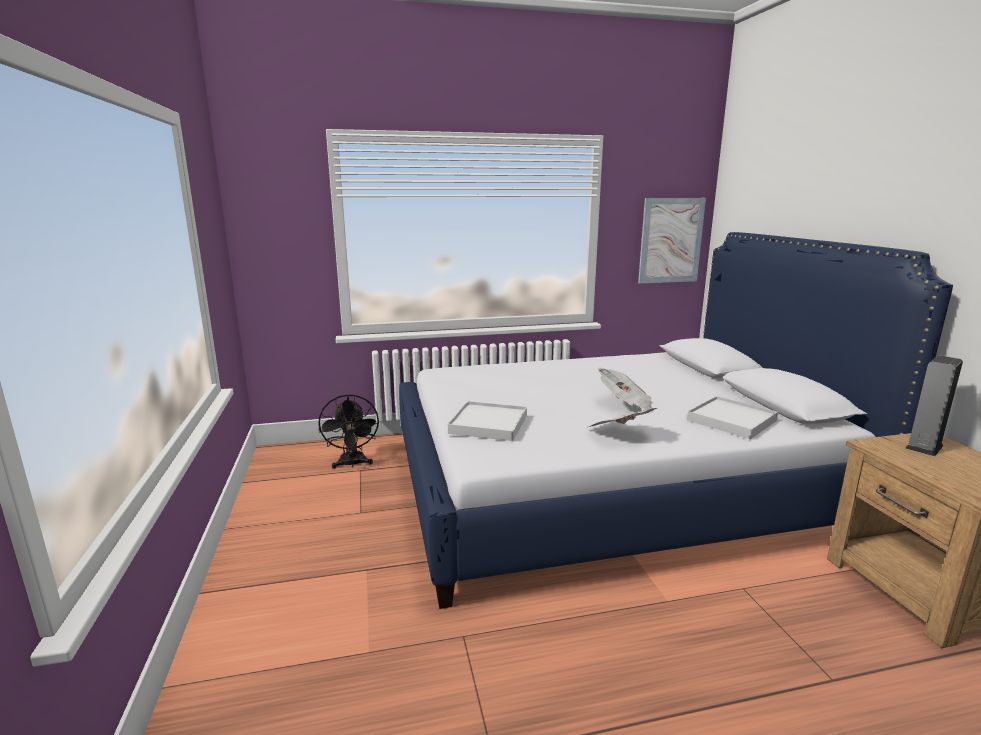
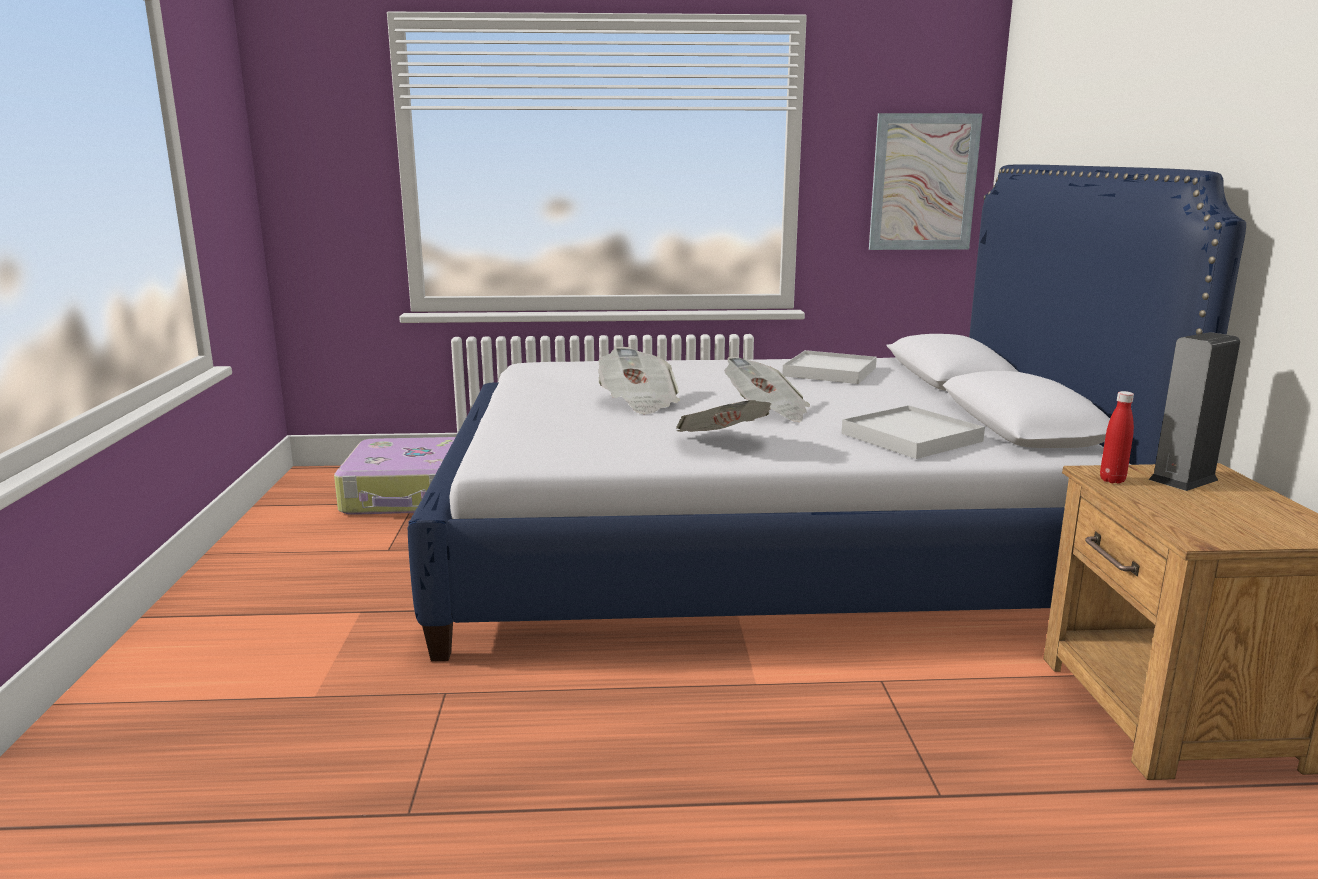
camera: 10 degrees right, 0 degrees up
(352, 464) = (408, 495): black fan -> suitcase
(488, 424) = (544, 423): white tray -> white tray (829, 372)
(536, 401) = (638, 403): none -> newspaper
(886, 450) = (1112, 480): none -> red bottle

